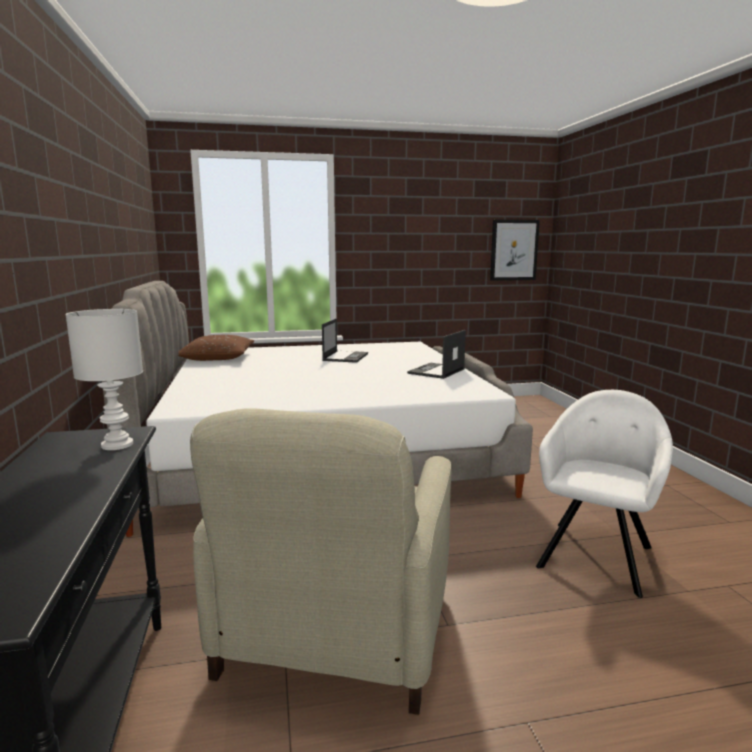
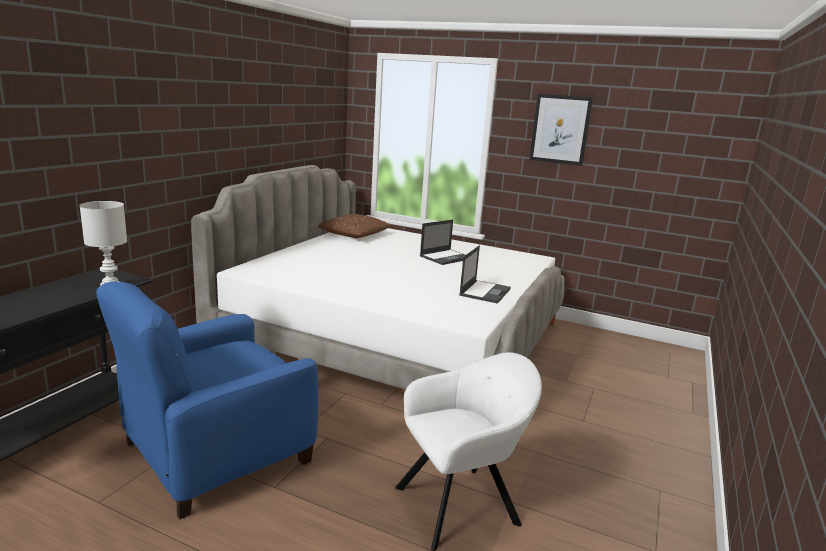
camera: 35 degrees right, 5 degrees up
(336, 629) = (215, 453): beige armchair -> blue armchair
(436, 371) = (485, 291): laptop -> laptop turned 135 degrees clockwise
(514, 250) = (692, 175): picture -> picture (560, 129)

